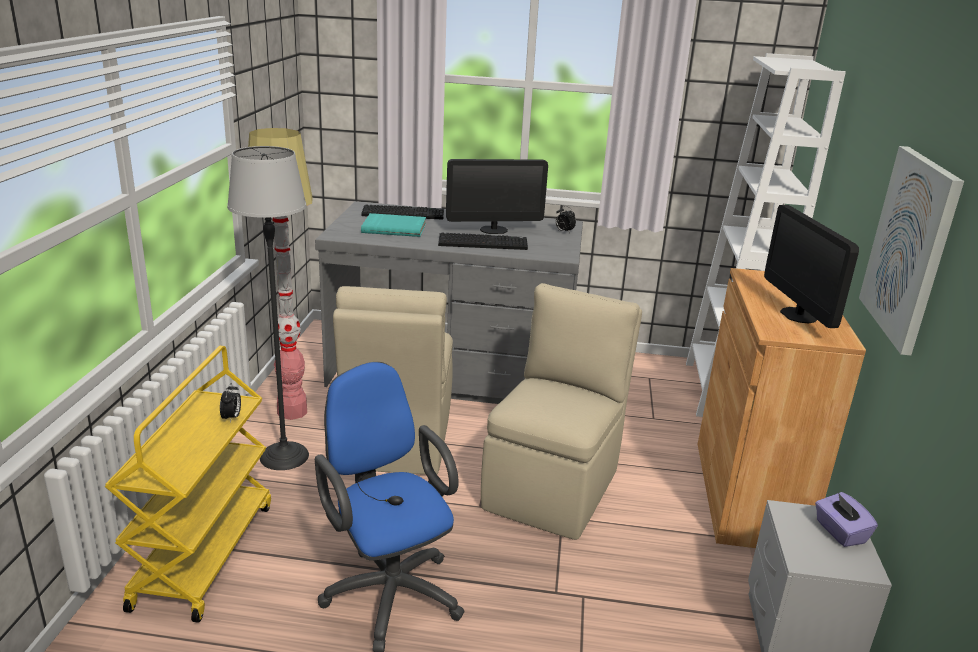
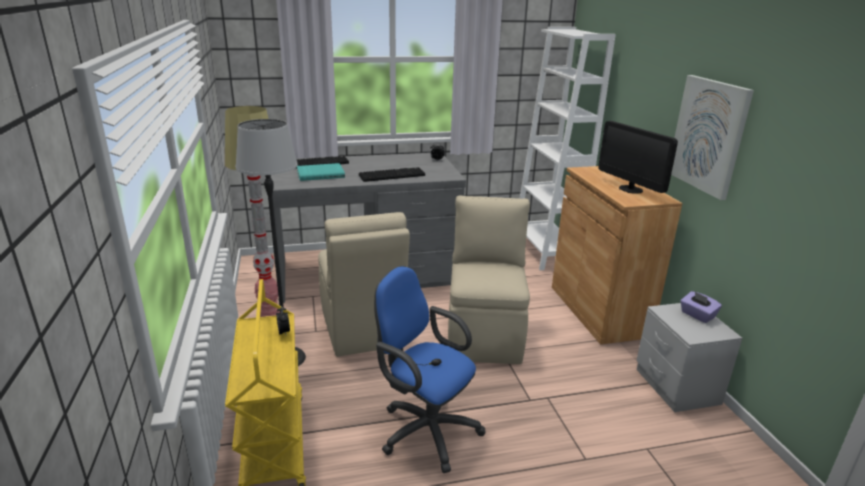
camera: 20 degrees left, 0 degrees up
(493, 230) = (390, 166): monitor -> none

